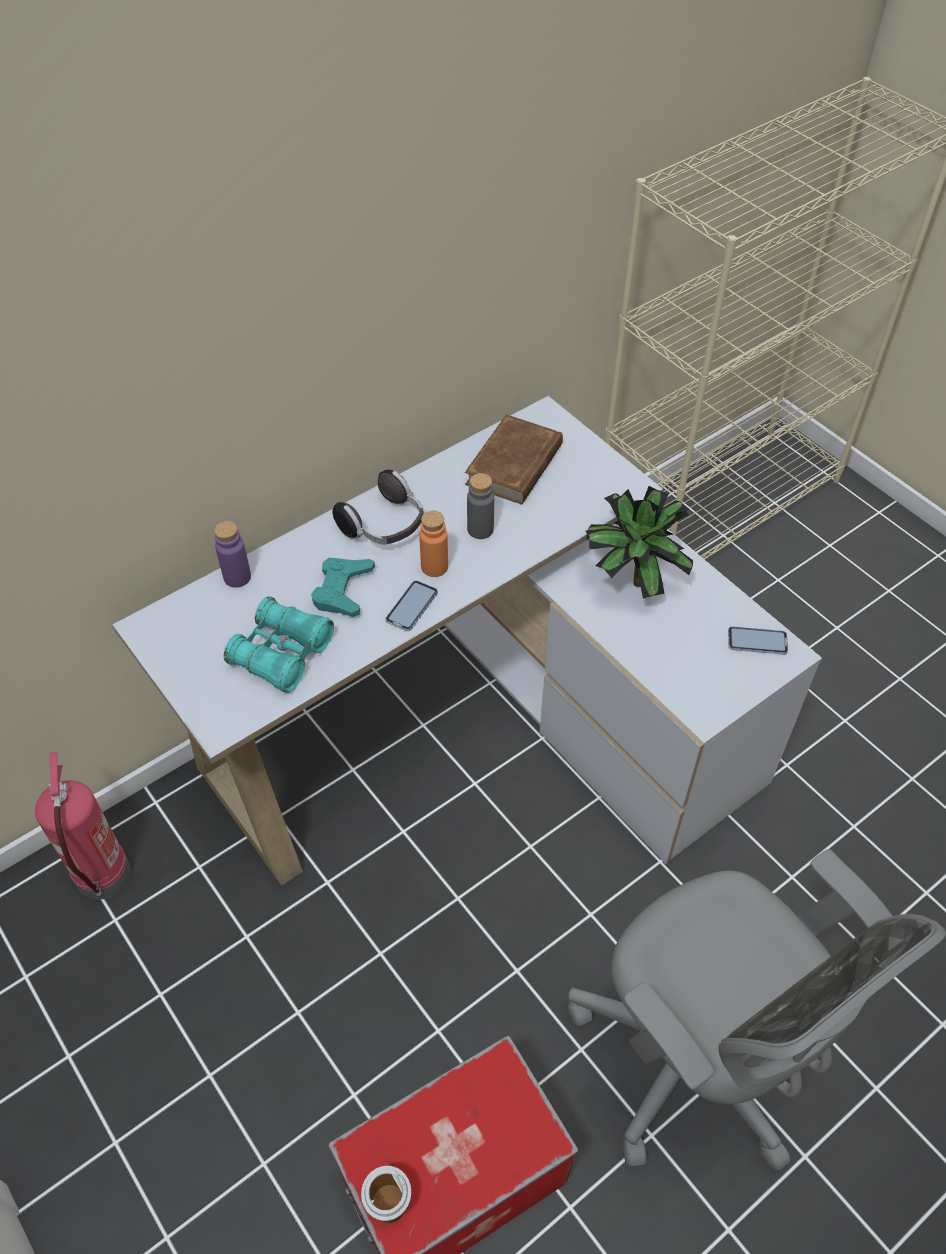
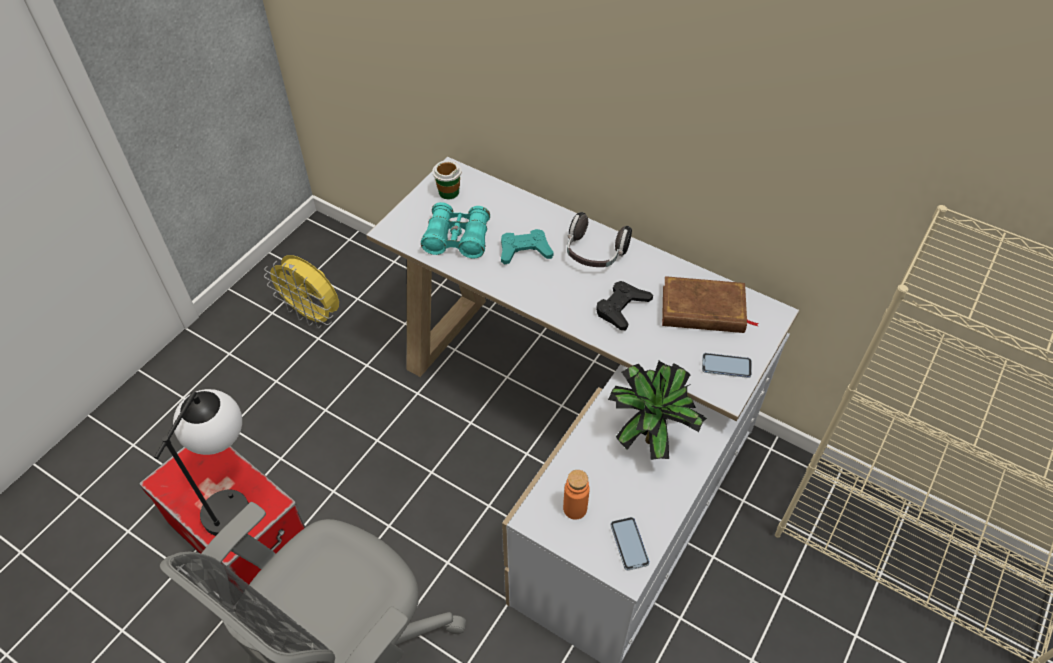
camera: 70 degrees right, 0 degrees up
(104, 877) = (382, 282): fire extinguisher -> none
(111, 992) = (313, 315): none -> yellow fan
(237, 577) = (510, 196): purple bottle -> none
(389, 1203) = (177, 469): cup -> cup (448, 192)
(411, 607) = (527, 291): phone -> phone (726, 366)
(434, 567) = (571, 293): orange bottle -> orange bottle (575, 508)
(471, 1119) = (235, 497): none -> table lamp
(480, 529) = (622, 308): grey bottle -> black game controller

